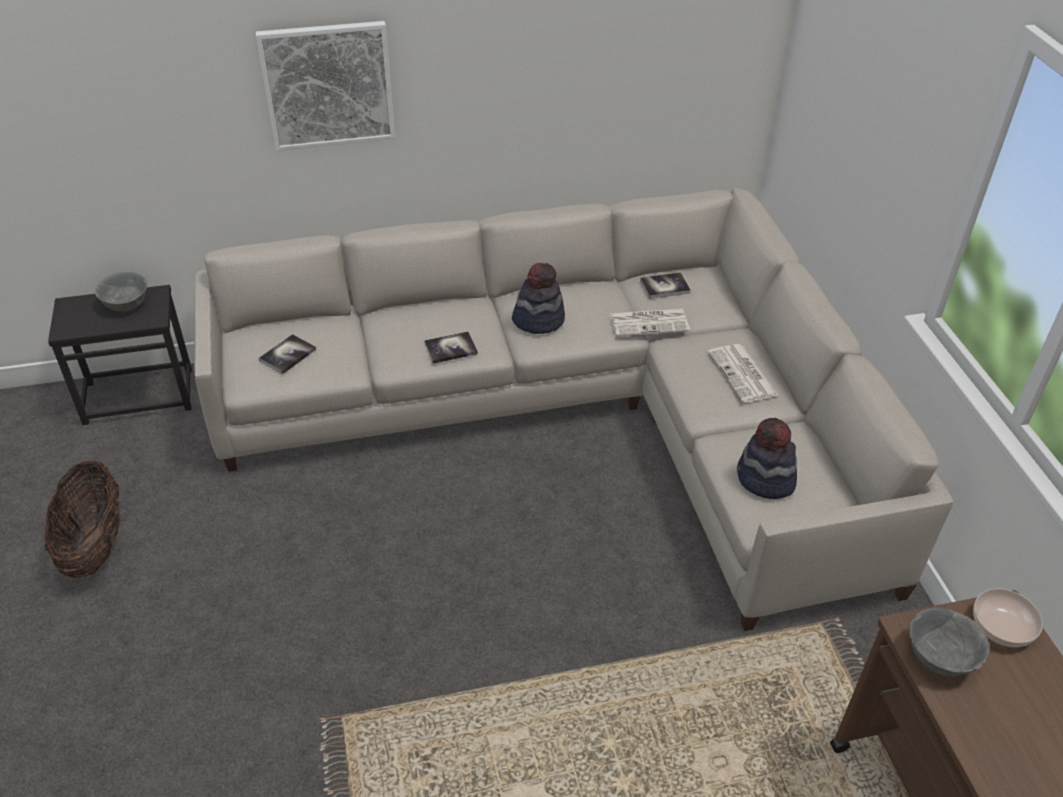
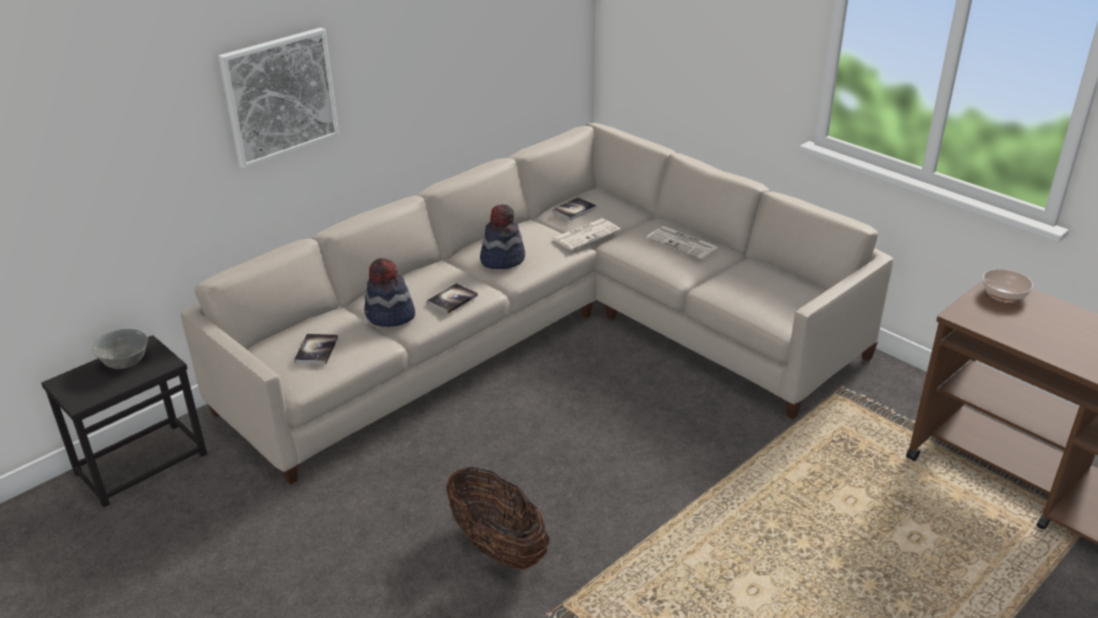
camera: 30 degrees left, 10 degrees down
(95, 545) = (213, 590): basket -> basket (498, 546)
(765, 479) = (759, 297): hat -> hat (390, 316)
(939, 657) = (990, 321): grey bowl -> none

